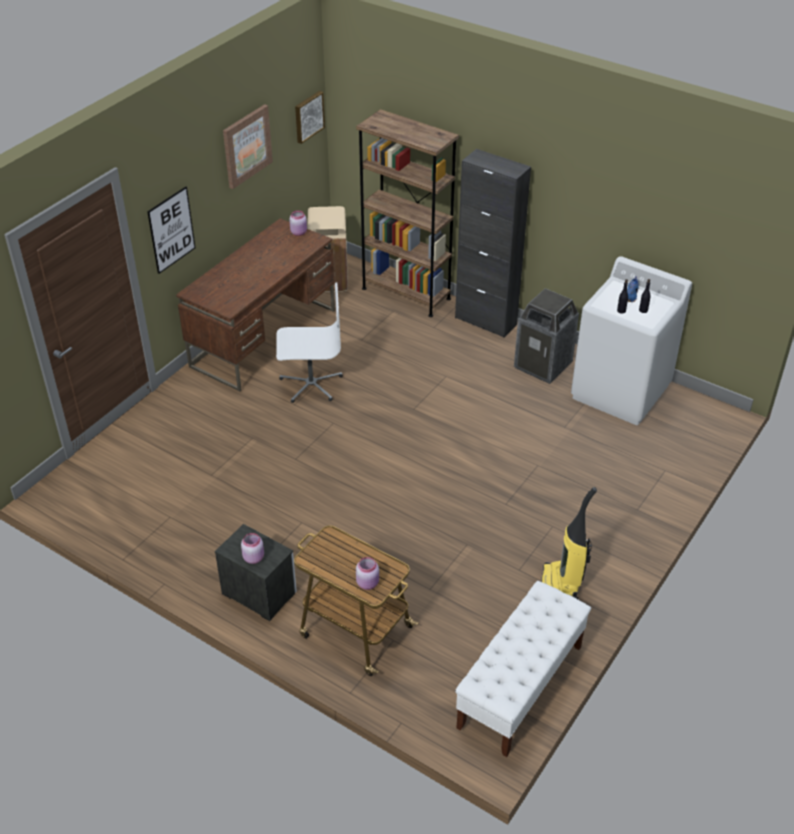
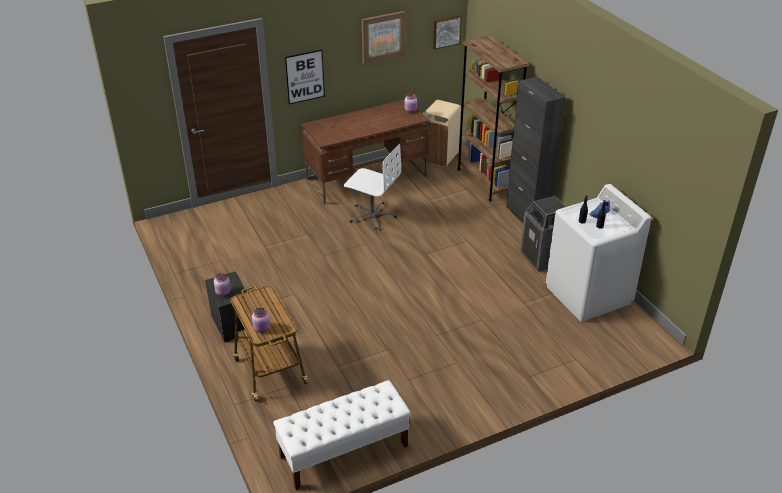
camera: 30 degrees right, 5 degrees down
(561, 586) = (429, 402): vacuum cleaner -> none

